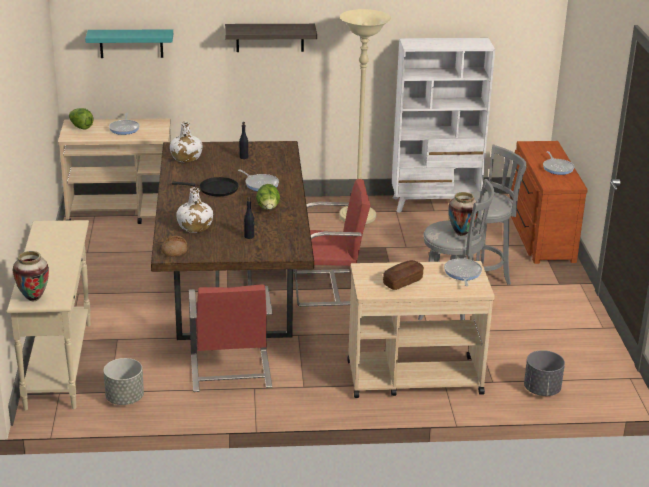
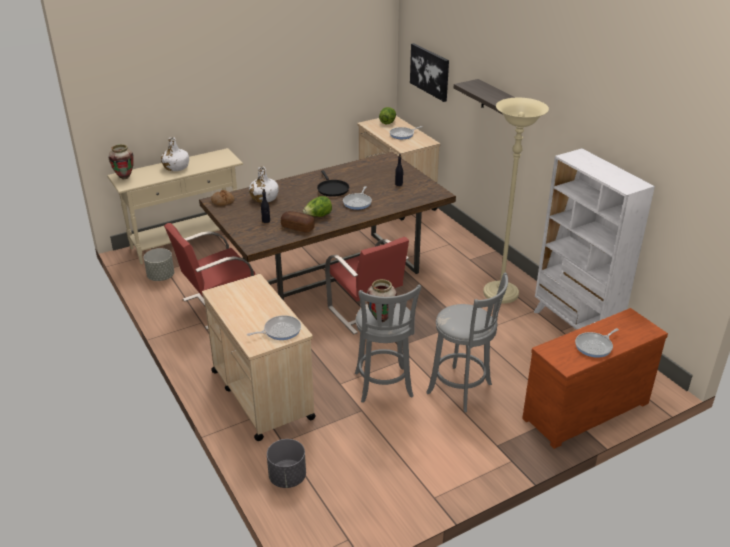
camera: 65 degrees right, 5 degrees up
(131, 43) = (430, 71): turquoise shelf -> picture
(186, 158) = (373, 165): white bottle -> white bottle (176, 167)
(403, 282) = (243, 304): bread -> bread (298, 227)

